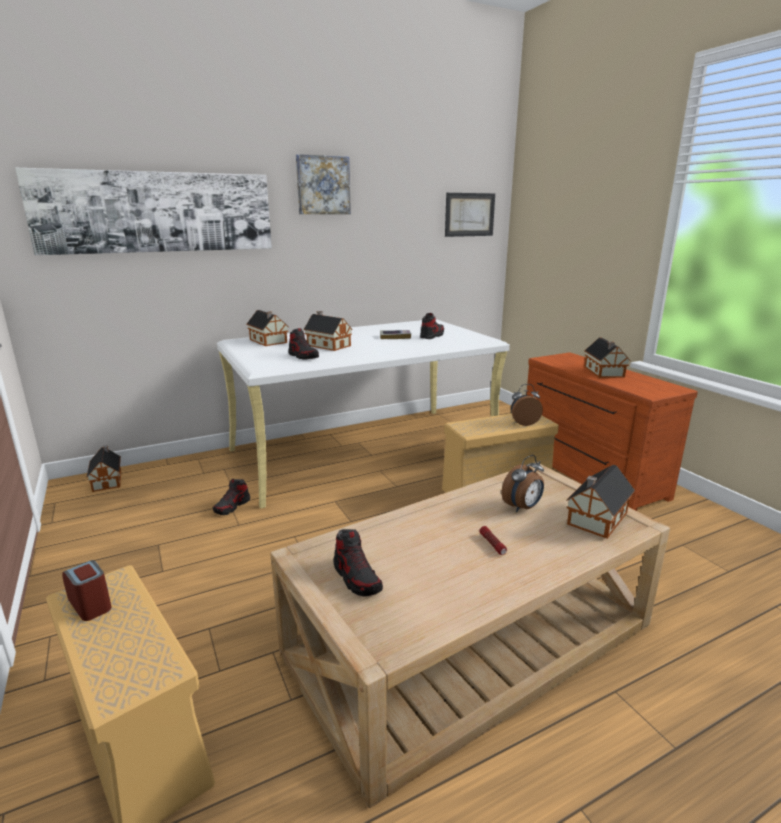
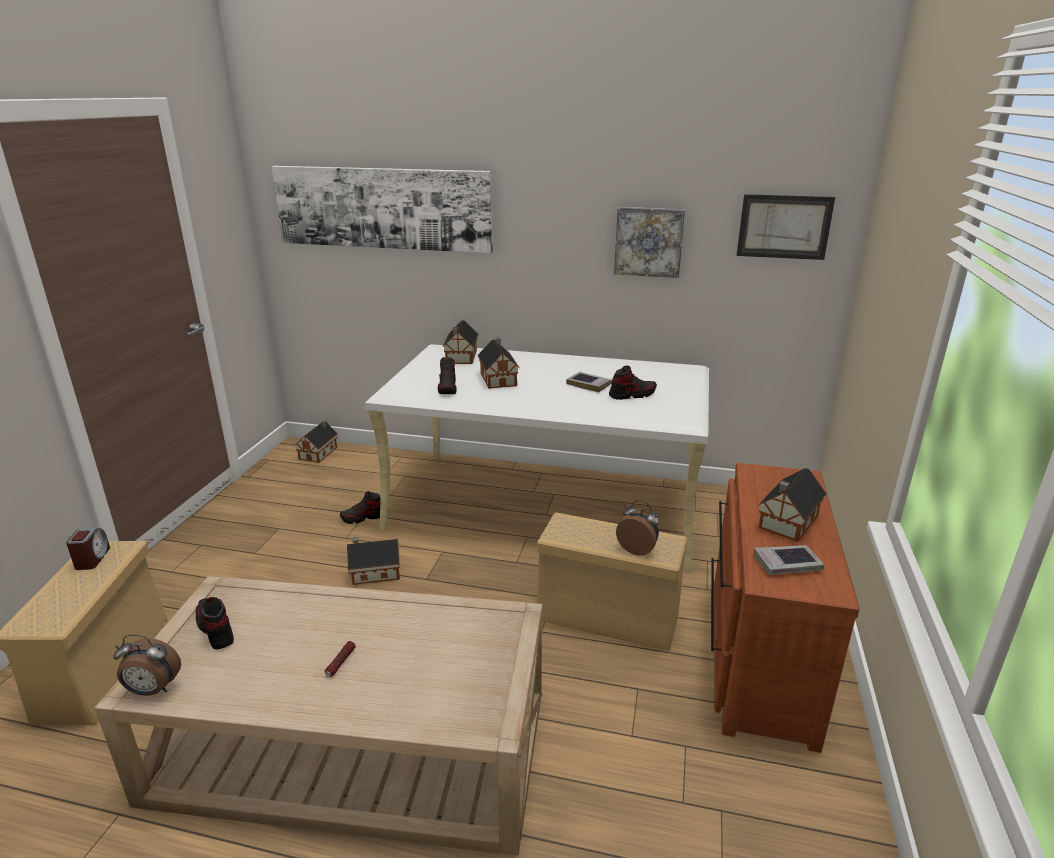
camera: 40 degrees right, 5 degrees up
(322, 185) = (559, 183): picture -> picture (649, 241)
(357, 578) = (215, 629): shoe -> shoe turned 135 degrees clockwise
(523, 507) = (431, 644): alarm clock -> alarm clock (153, 690)
(595, 519) = (464, 696): toy house -> toy house (373, 572)
(641, 386) = (787, 564): none -> book

